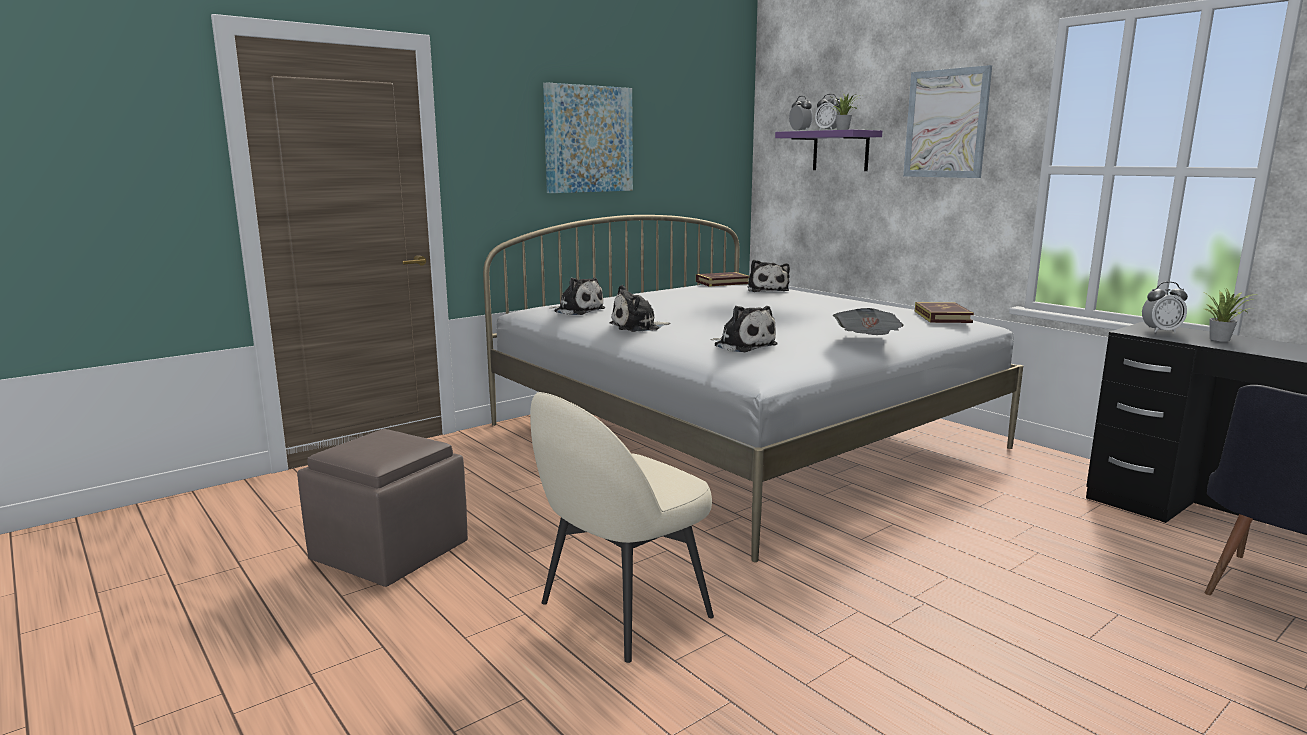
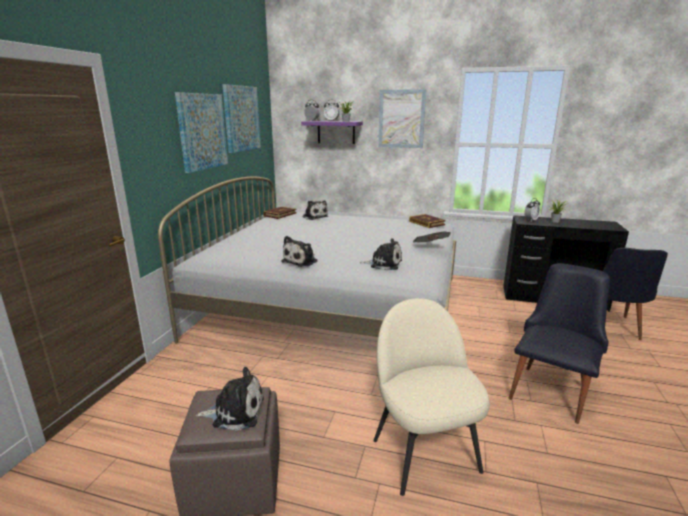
camera: 35 degrees left, 5 degrees up
(577, 311) = (238, 254): plush toy -> plush toy (235, 411)
(621, 611) = (424, 453): beige chair -> beige chair turned 150 degrees clockwise
(676, 126) = (241, 118): none -> picture
(956, 627) = (552, 389): none -> black chair

